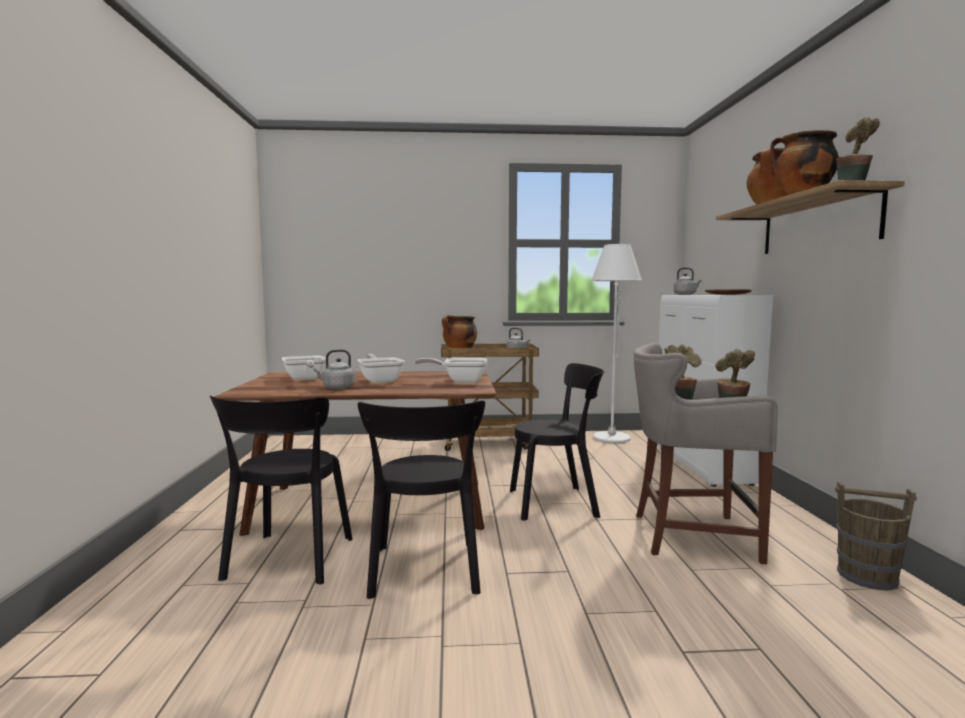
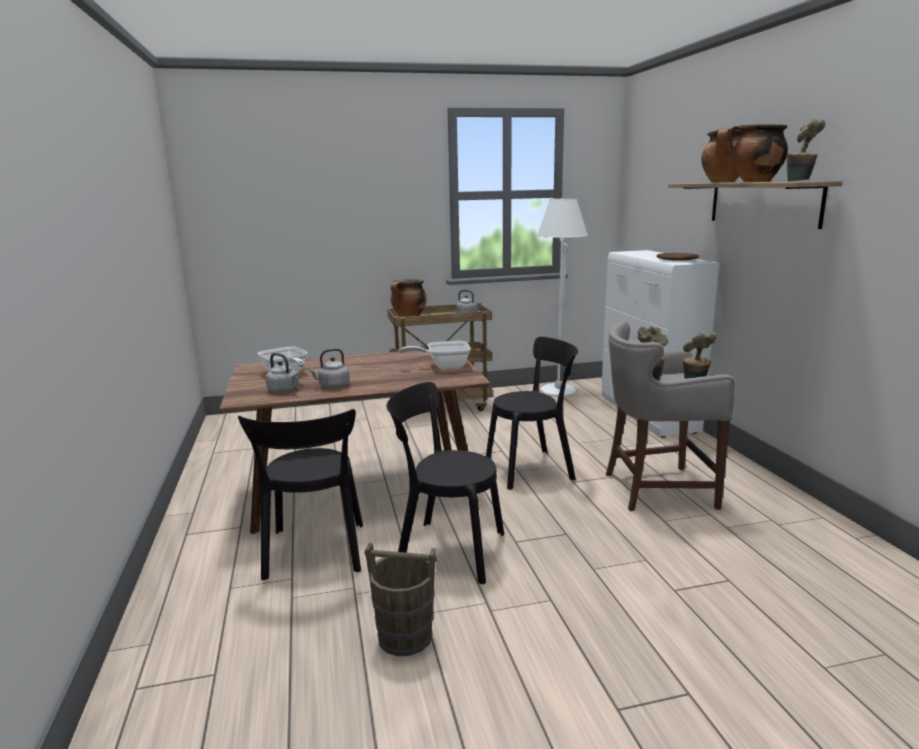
camera: 10 degrees left, 10 degrees up
(380, 380) = (364, 370): frying pan -> none
(424, 573) = (446, 550): black chair -> black chair turned 120 degrees clockwise
(686, 294) = (633, 252): grey kettle -> grey kettle (284, 390)
(866, 576) = (795, 511): brown bucket -> brown bucket (404, 636)

